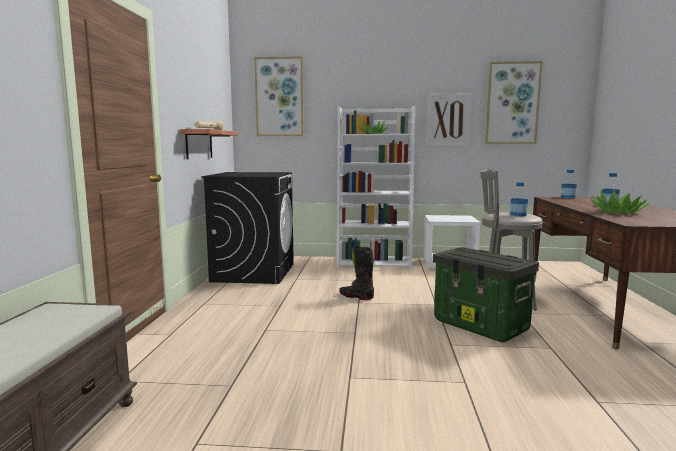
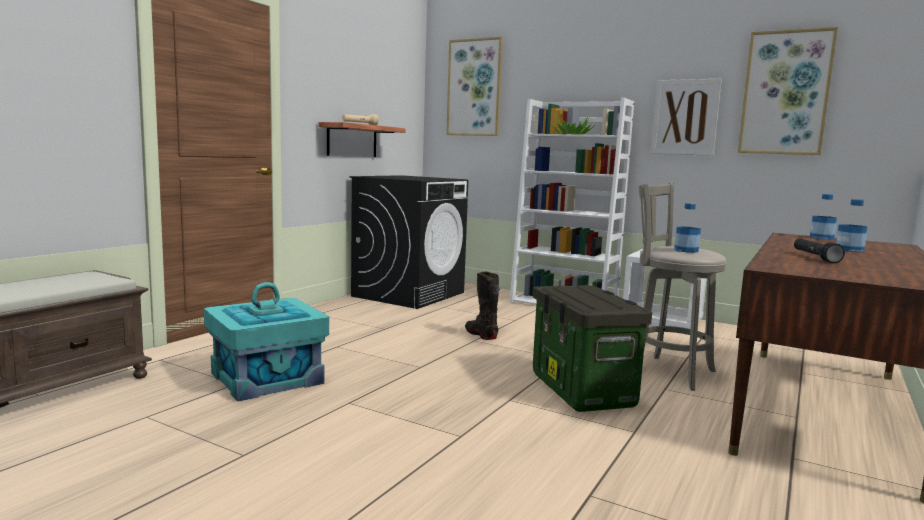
camera: 25 degrees right, 0 degrees up
(250, 373) = (267, 378): none -> turquoise storage box
(617, 212) = (815, 257): potted plant -> black flashlight

